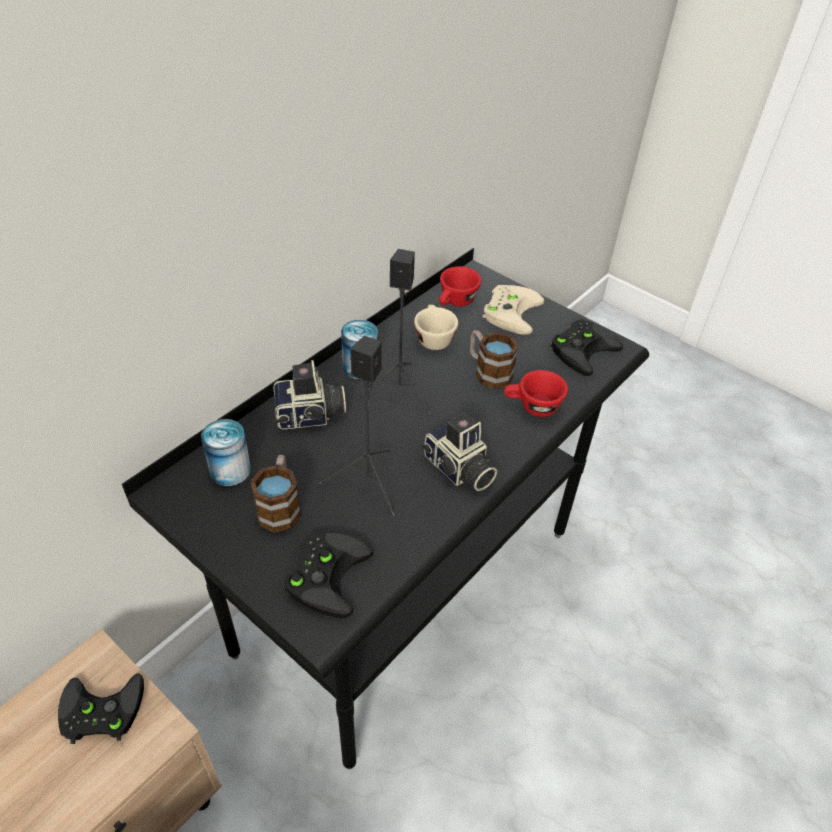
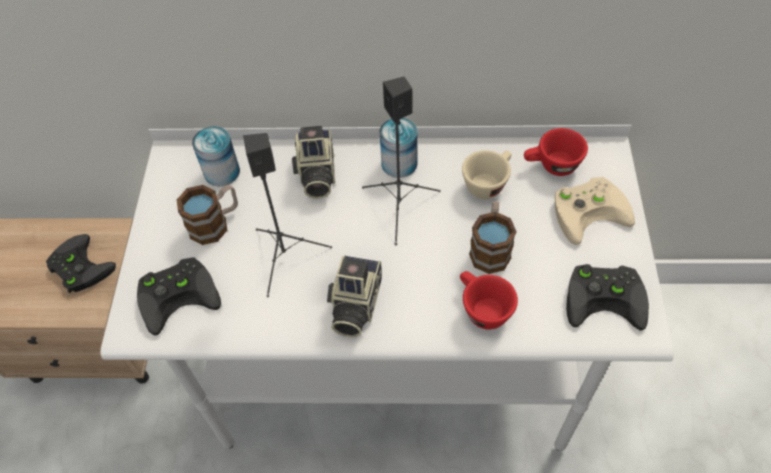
camera: 55 degrees right, 10 degrees up
(311, 416) = (316, 174): camera -> camera turned 45 degrees clockwise
(406, 590) = (394, 373): black desk -> white desk

